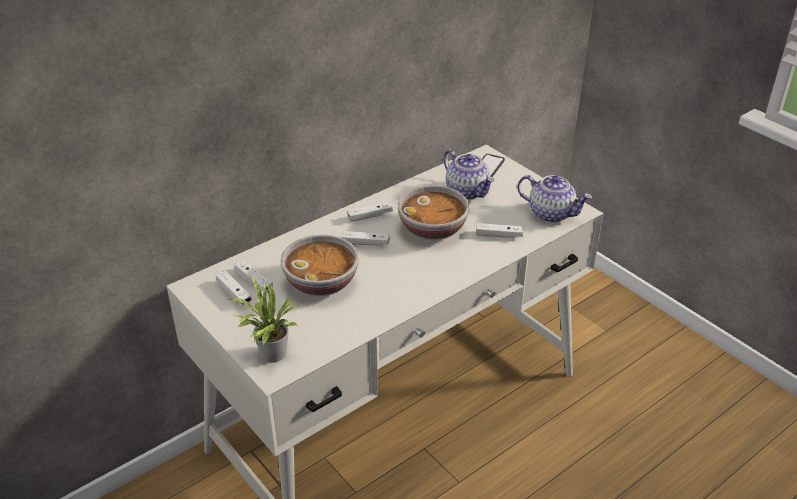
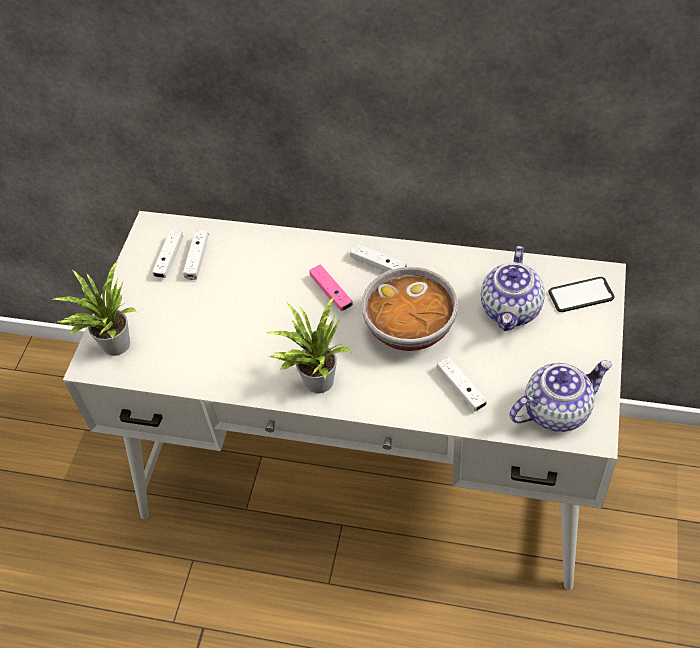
camera: 55 degrees right, 15 degrees up
(322, 283) = (240, 306): bowl -> none
(365, 243) = (331, 293): white game controller -> pink game controller
(423, 282) = (315, 379): none -> potted plant
(551, 213) = (556, 410): teapot -> teapot turned 105 degrees counterclockwise

